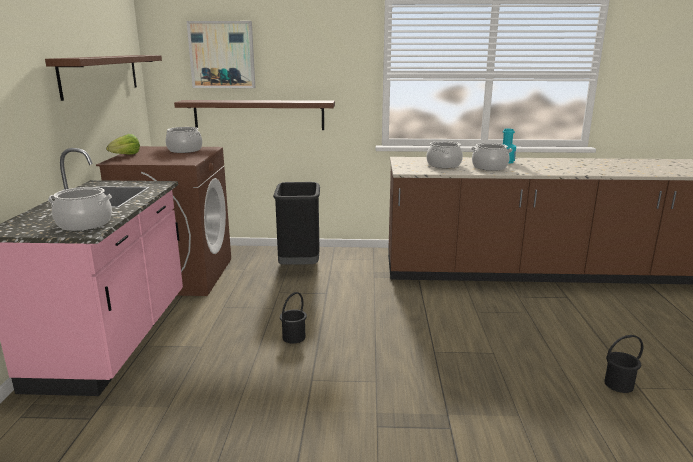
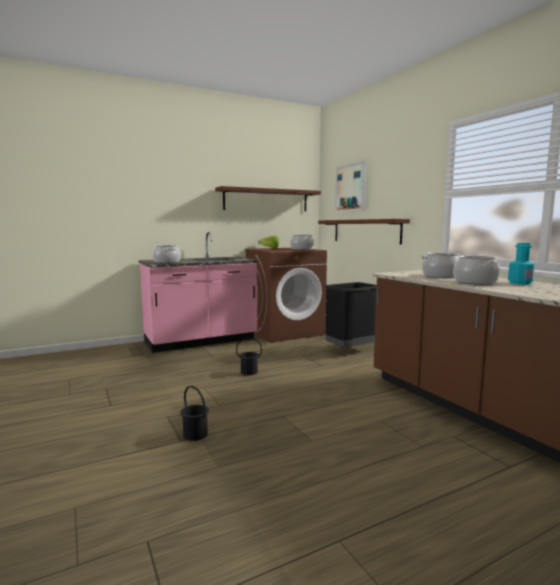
camera: 60 degrees right, 10 degrees down
(619, 385) = (329, 523): black bucket -> black bucket (195, 435)

